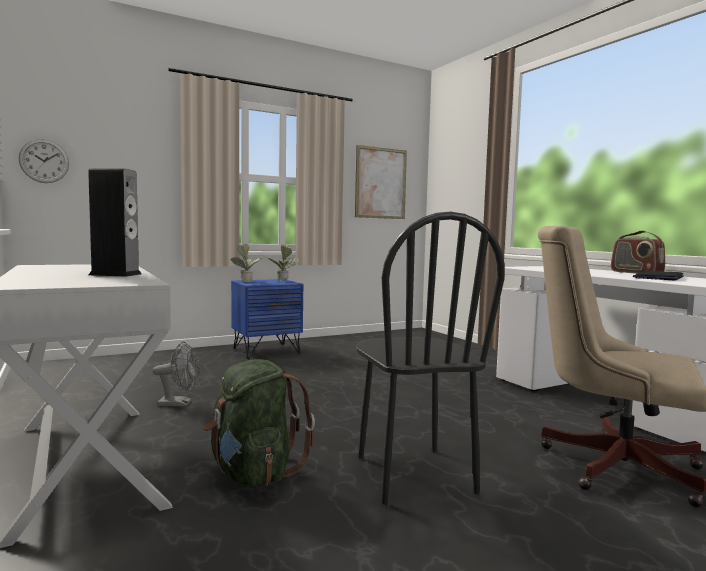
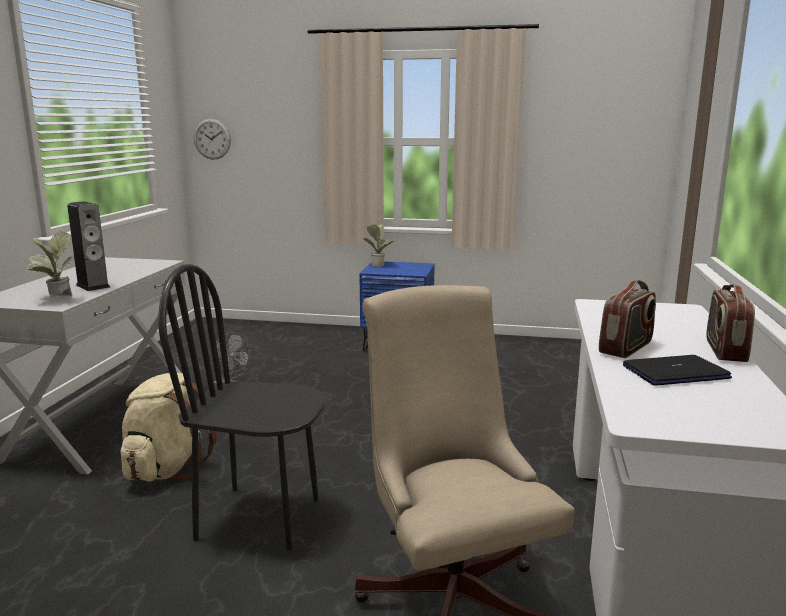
camera: 40 degrees right, 10 degrees up
(254, 473) = (167, 468): green backpack -> beige backpack
(283, 281) = (417, 268): potted plant -> potted plant (56, 299)
(381, 183) = (591, 137): picture -> none
(413, 474) = (259, 518): black chair -> black chair turned 75 degrees clockwise
(605, 274) = (626, 348): none -> radio

